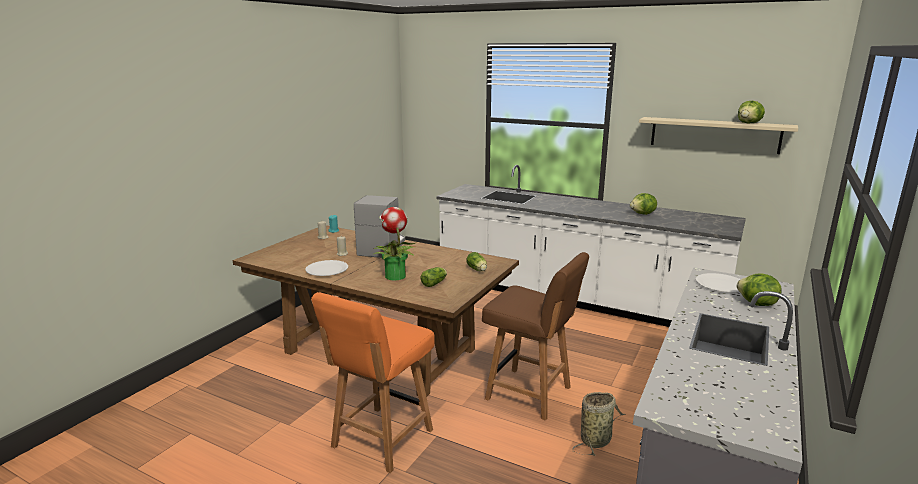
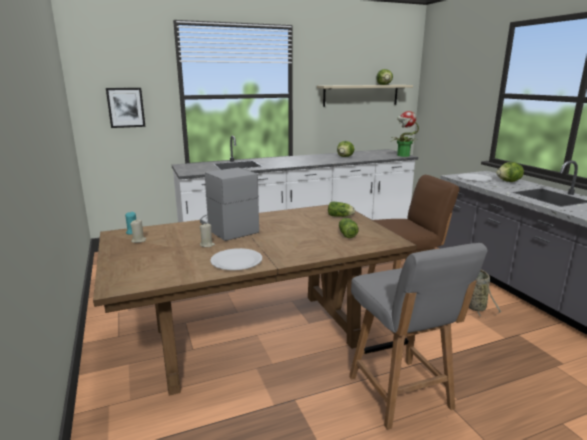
camera: 50 degrees left, 0 degrees up
(381, 439) = (400, 394): orange chair -> grey chair
(395, 276) = (306, 241): potted plant -> potted plant (403, 155)
(441, 124) = (126, 107): none -> picture

